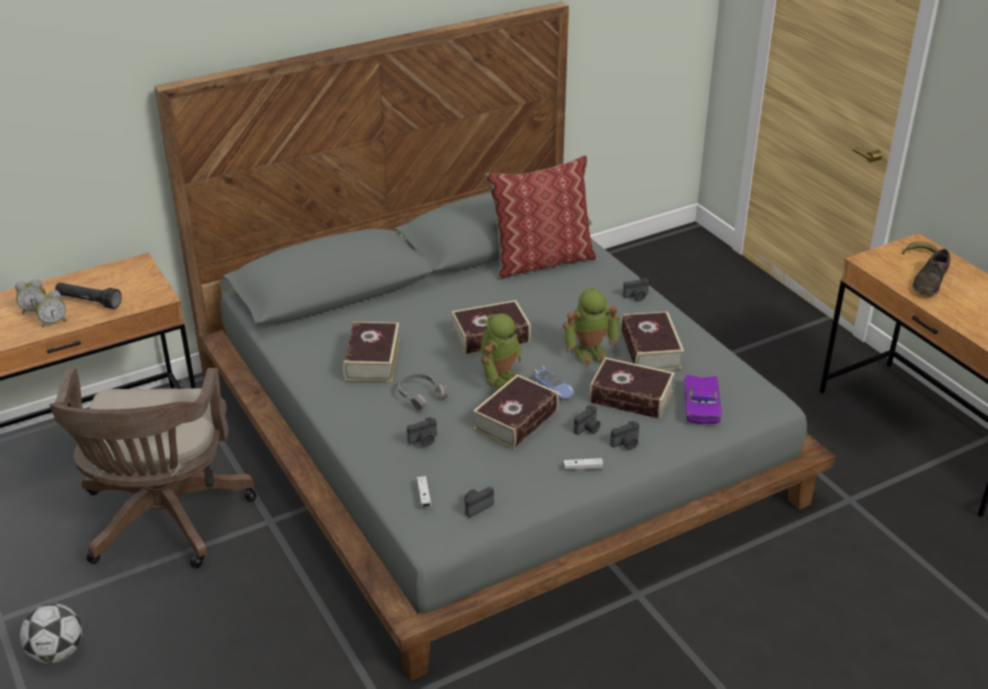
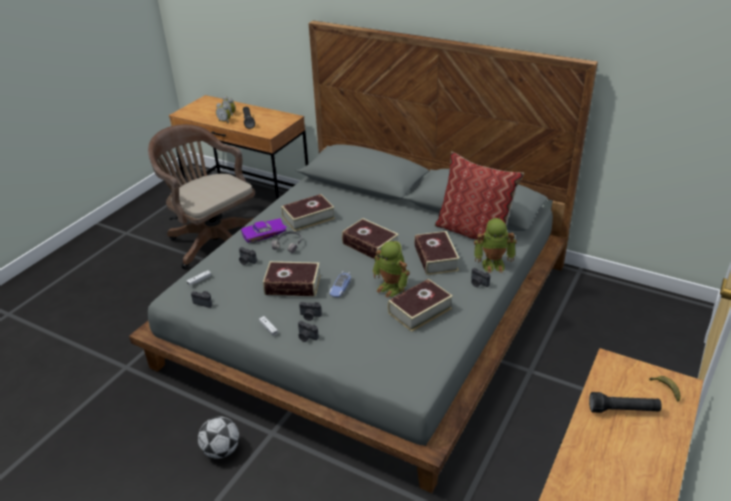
camera: 60 degrees right, 0 degrees up
(57, 652) = (114, 256): football -> football (221, 450)
(163, 522) = (213, 242): brown office chair -> brown office chair turned 75 degrees clockwise
(500, 378) = (330, 264): toy robot -> toy robot (493, 264)
(631, 397) = (359, 321): book -> book (436, 258)
(703, 405) = (378, 356): purple toy car -> purple toy car (264, 235)
(930, 282) = (623, 410): brown shoe -> black flashlight

